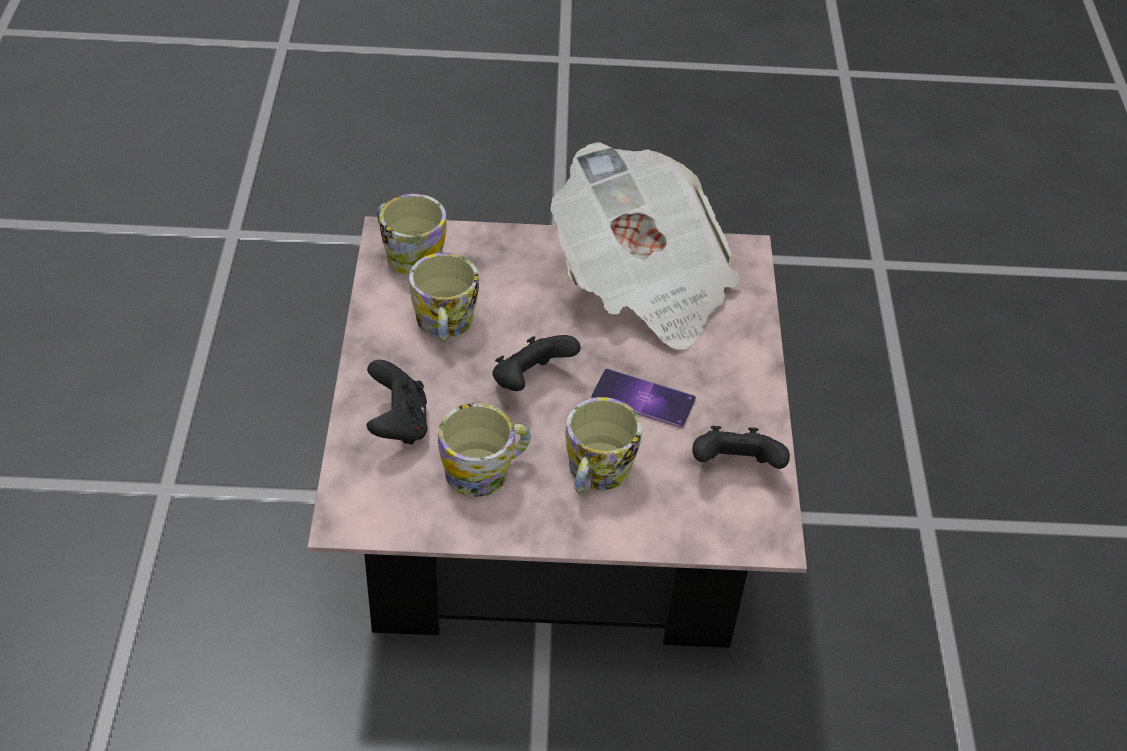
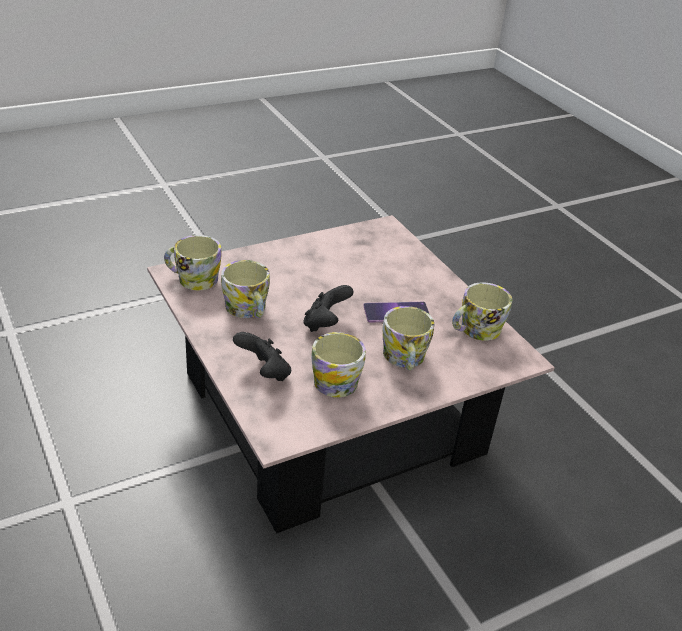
camera: 30 degrees left, 10 degrees down
(643, 283) = (345, 255): newspaper -> none
(735, 467) = (475, 330): black game controller -> mug

